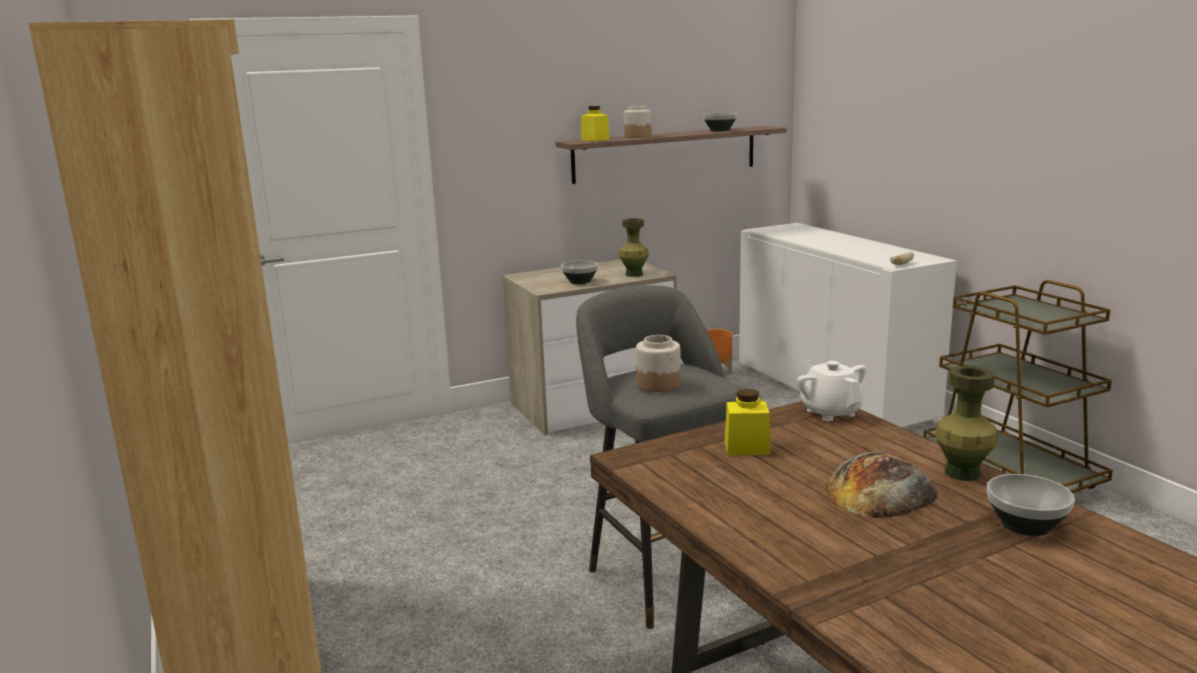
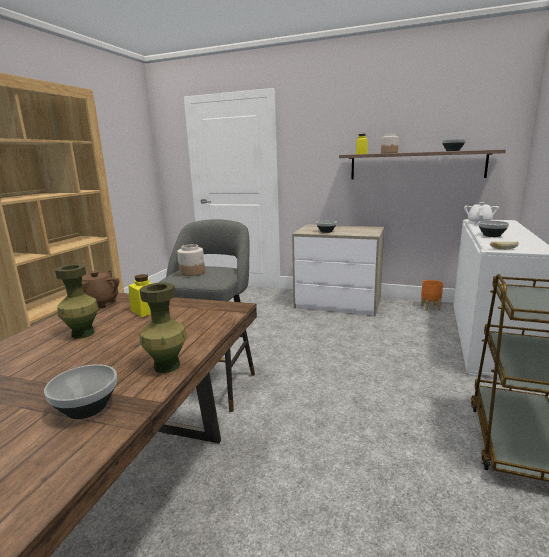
camera: 45 degrees right, 0 degrees up
(633, 274) = (359, 233): green vase -> green vase (82, 333)
(655, 467) = (100, 303): none -> brown teapot
(830, 412) = (227, 311): white teapot -> white teapot (479, 223)
(841, 249) = (491, 235): none -> bowl
(880, 491) = (112, 352): bread -> none

